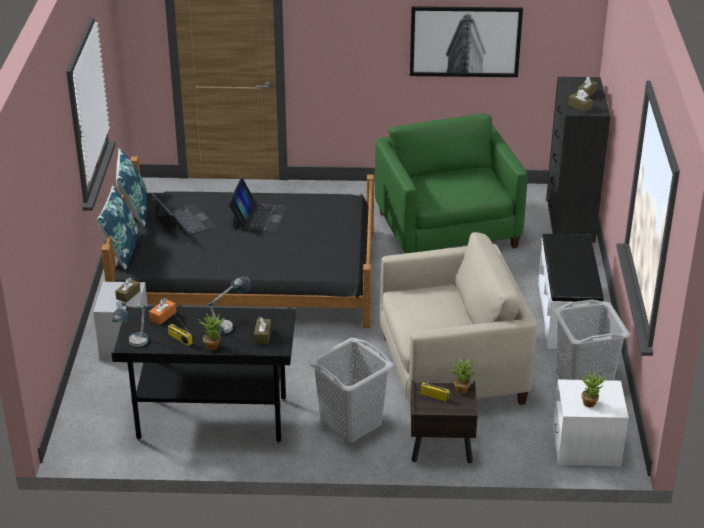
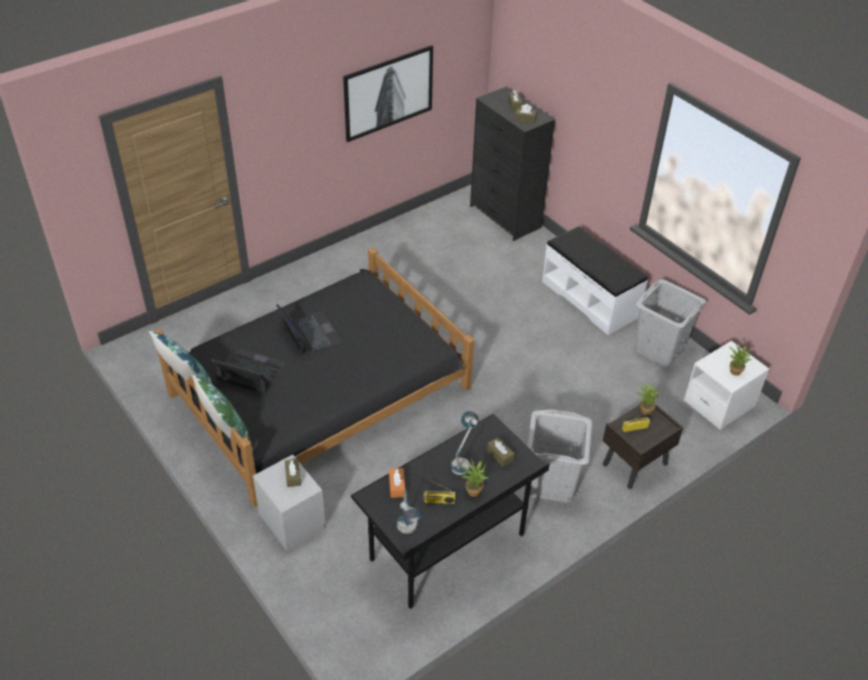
camera: 40 degrees left, 10 degrees up
(122, 252) = (226, 433): blue pillow -> green pillow
(447, 230) = (429, 267): green armchair -> none
(451, 369) = (567, 391): beige armchair -> none

